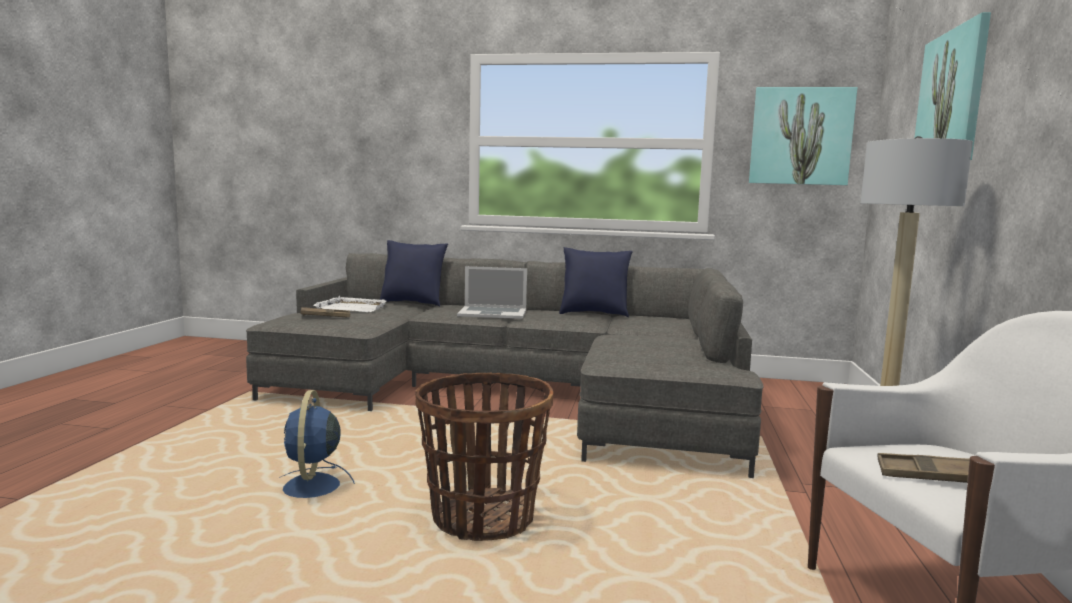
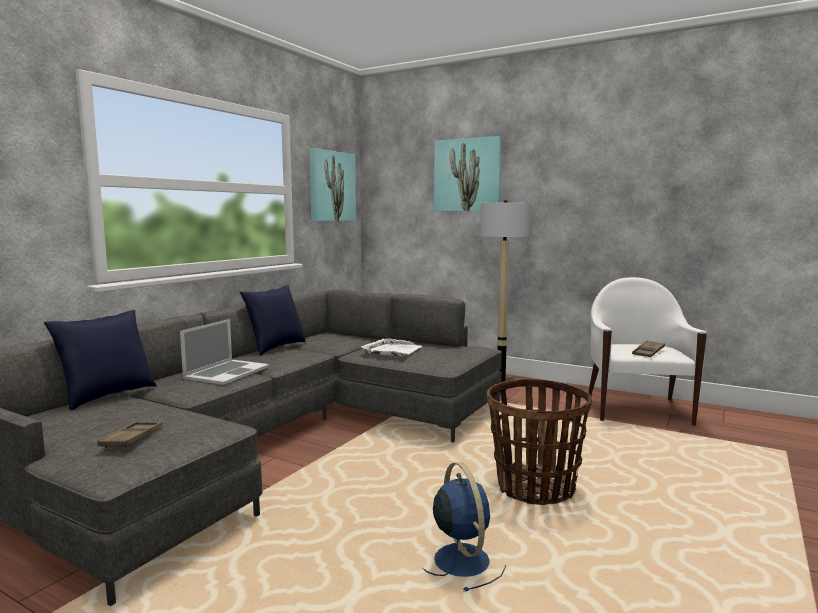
camera: 70 degrees left, 0 degrees up
(311, 488) = (460, 559): blue fan -> blue fan turned 120 degrees counterclockwise
(351, 308) = (91, 424): white tray -> white tray (392, 350)

